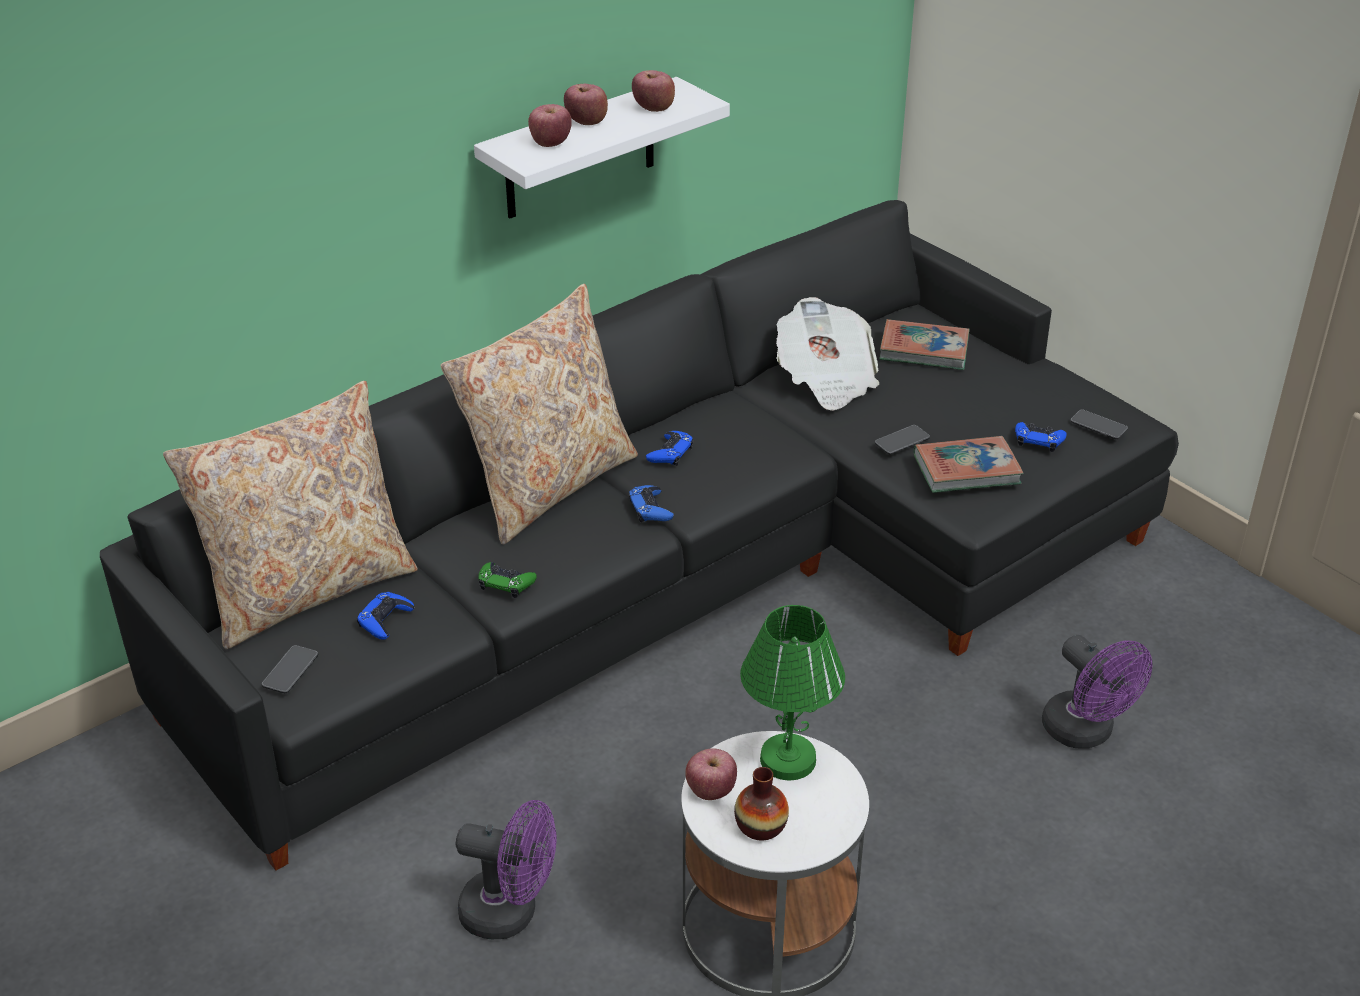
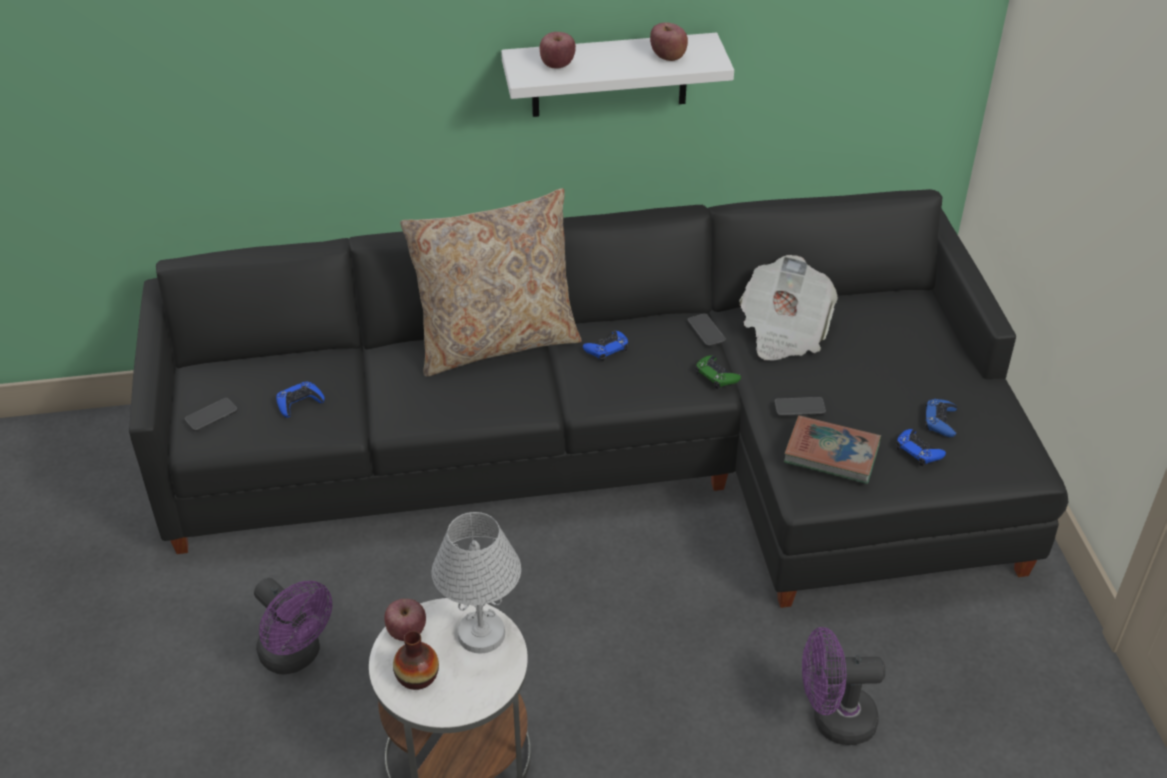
camera: 30 degrees right, 5 degrees up
(309, 589) = (272, 359): beige pillow -> none
(506, 583) = (402, 408): green game controller -> green game controller (716, 375)
(586, 122) = (603, 54): apple -> none
(650, 509) = (555, 389): blue game controller -> blue game controller (940, 421)
(788, 758) = (482, 633): green table lamp -> white table lamp
(924, 350) = (890, 334): book -> none
(1085, 733) = (833, 720): purple fan -> purple fan turned 90 degrees clockwise
(1098, 425) = (986, 458): phone -> phone (706, 331)

